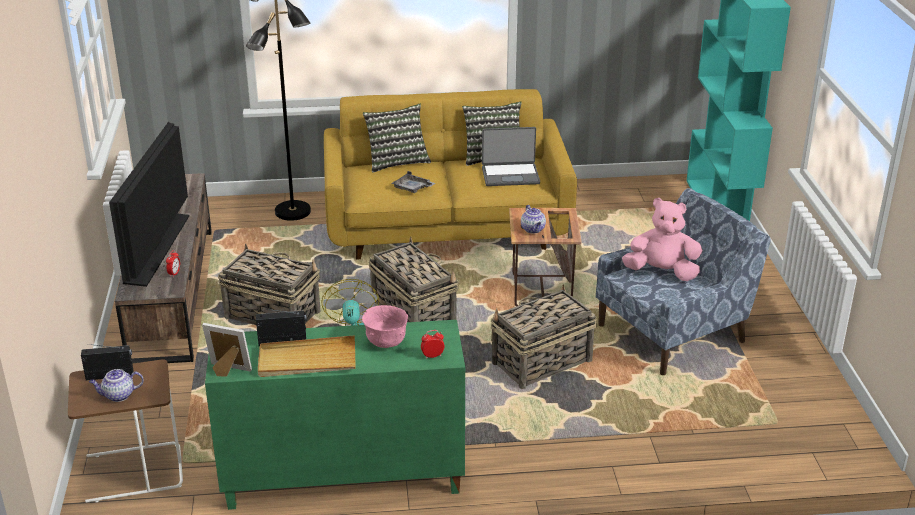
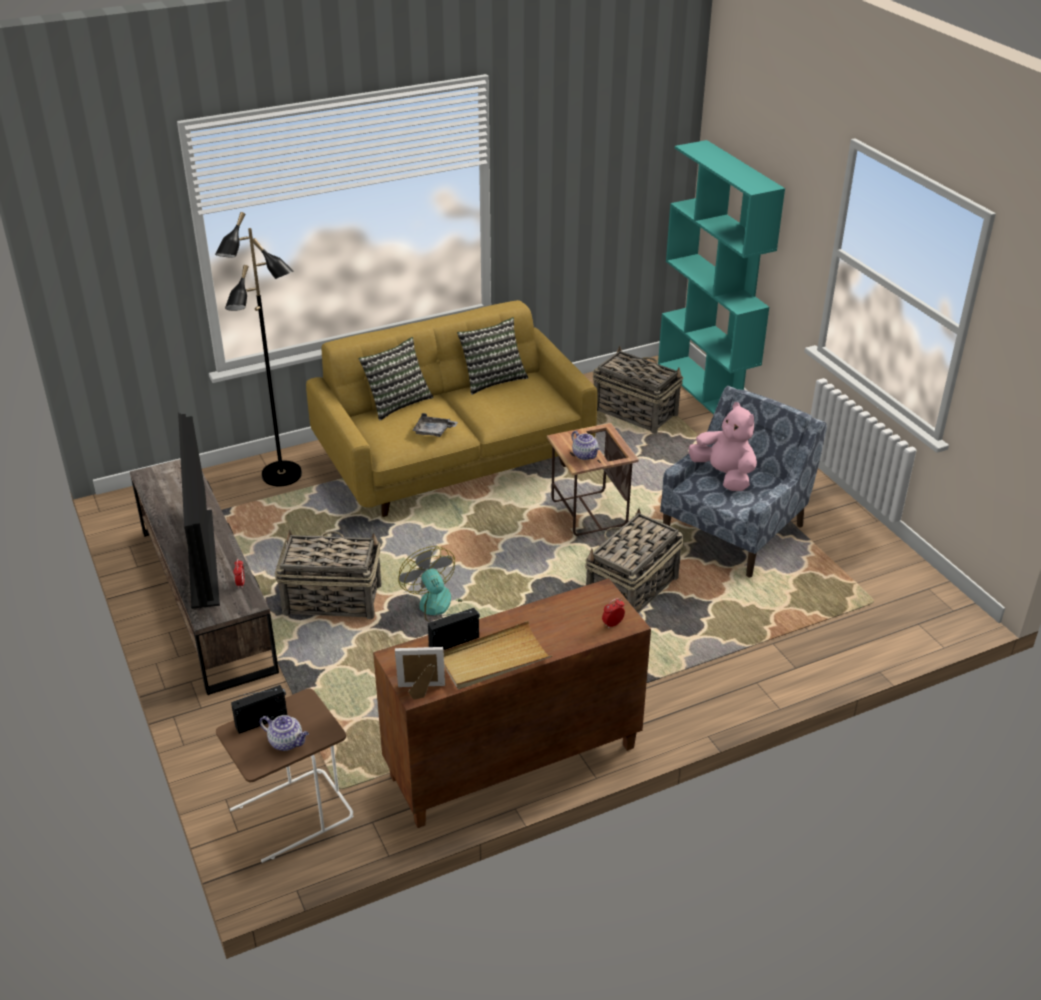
camera: 20 degrees left, 5 degrees up
(118, 395) = (287, 742): teapot -> teapot turned 120 degrees counterclockwise
(342, 479) = (512, 763): green cabinet -> brown cabinet
(386, 342) = (558, 620): pink bowl -> none
(413, 312) = (476, 564): basket -> basket (634, 412)
(510, 175) = (523, 397): laptop -> none
(662, 272) = (724, 475): pink plush toy -> pink plush toy turned 60 degrees clockwise

